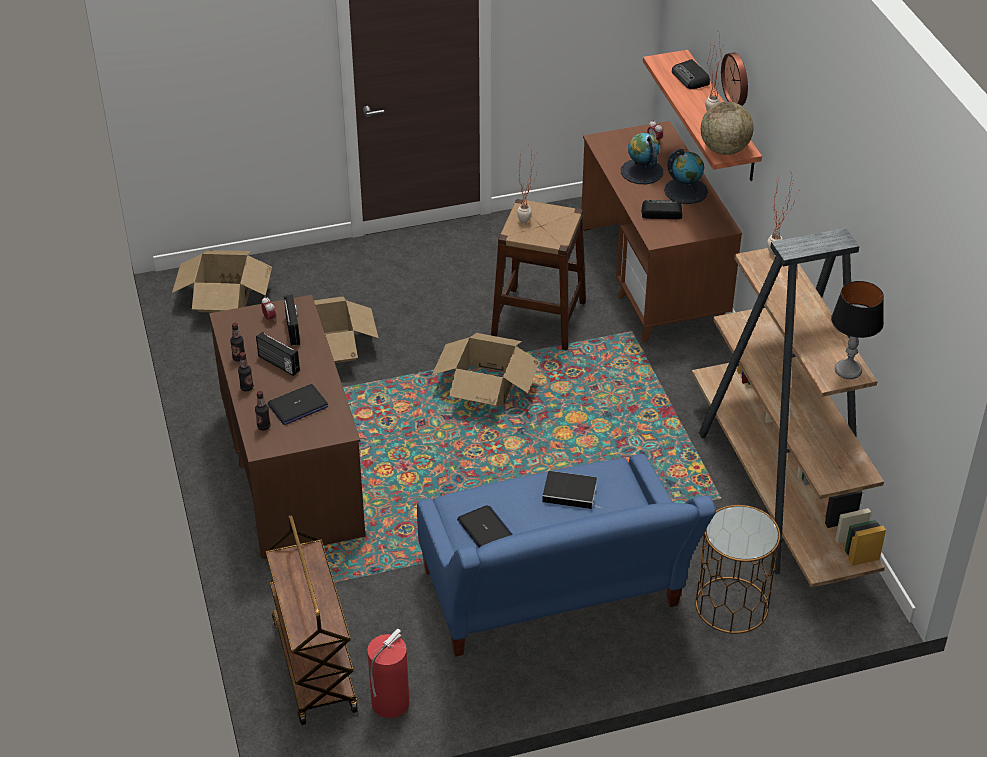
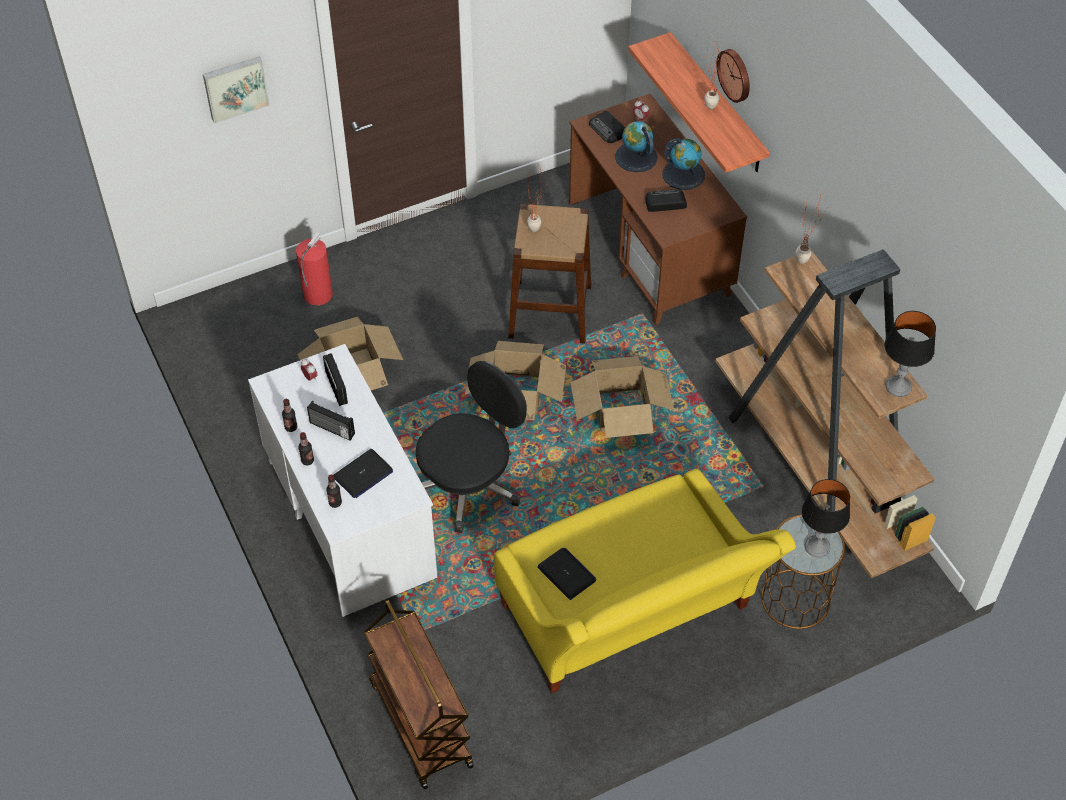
camera: 10 degrees left, 10 degrees up
(224, 297) = (235, 328): cardboard box -> cardboard box (620, 410)
(249, 46) = (235, 87): none -> picture
(290, 471) = (348, 516): brown desk -> white desk
(388, 704) = (500, 753): fire extinguisher -> fire extinguisher (317, 295)
(419, 459) = (470, 484): none -> black office chair
(555, 599) = (631, 618): blue sofa -> yellow sofa
(571, 492) = (638, 521): book -> none
(690, 78) = (681, 67): radio -> radio (608, 130)
(724, 149) = (732, 149): globe -> none
(750, 536) = (817, 547): none -> table lamp

